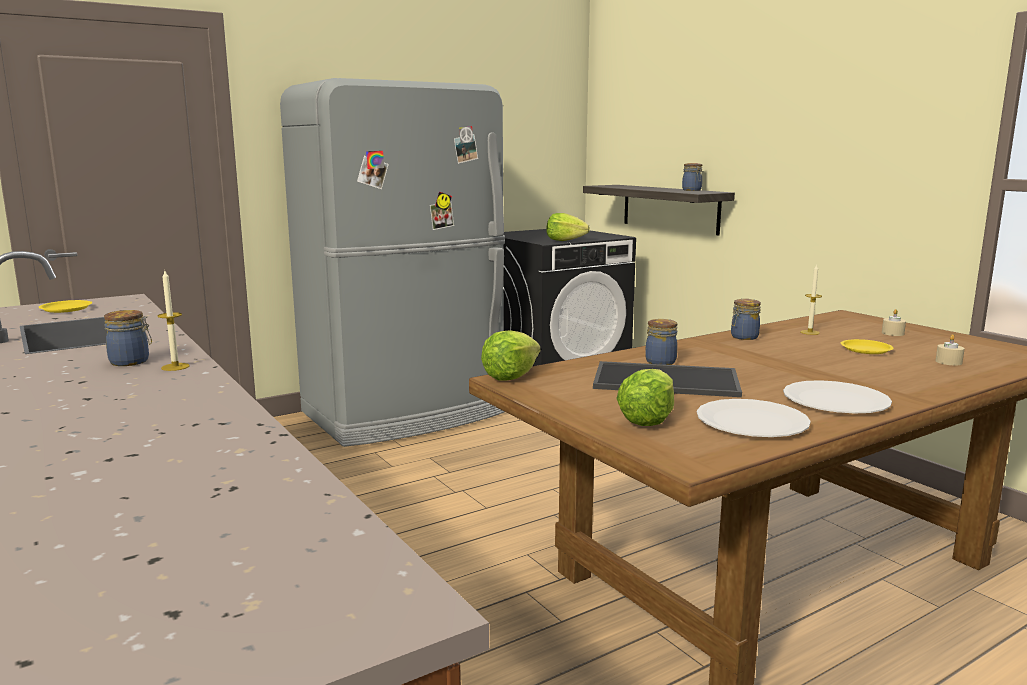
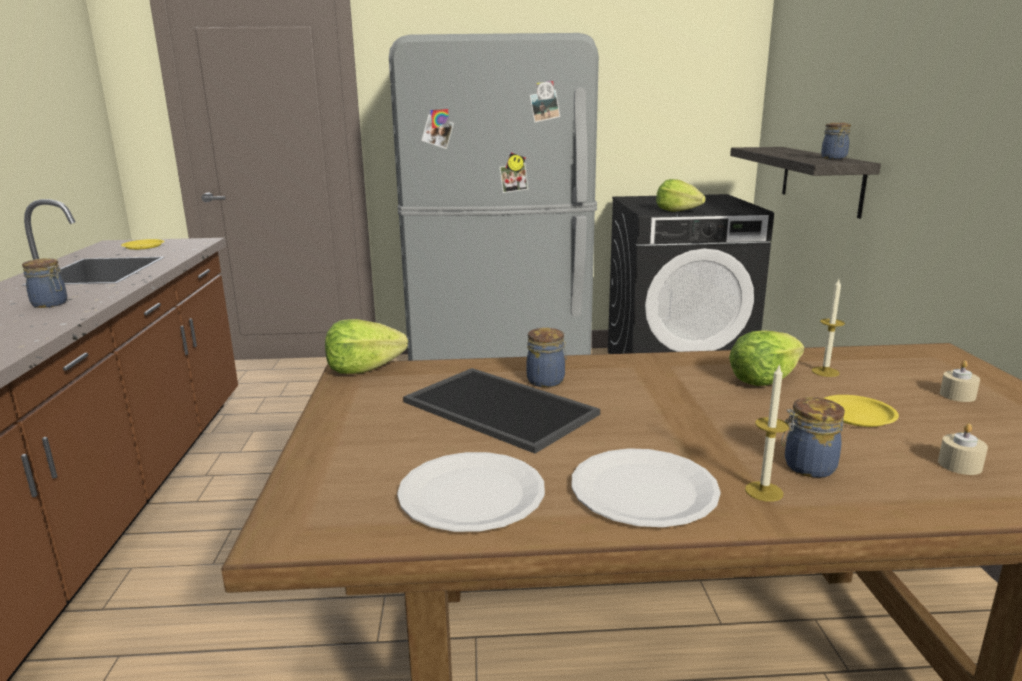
camera: 30 degrees right, 5 degrees up
(175, 367) = (60, 314): candle -> candle (764, 491)
(647, 420) = (369, 459): lettuce -> lettuce (763, 380)
(743, 337) = (717, 363): jar -> jar (807, 467)

